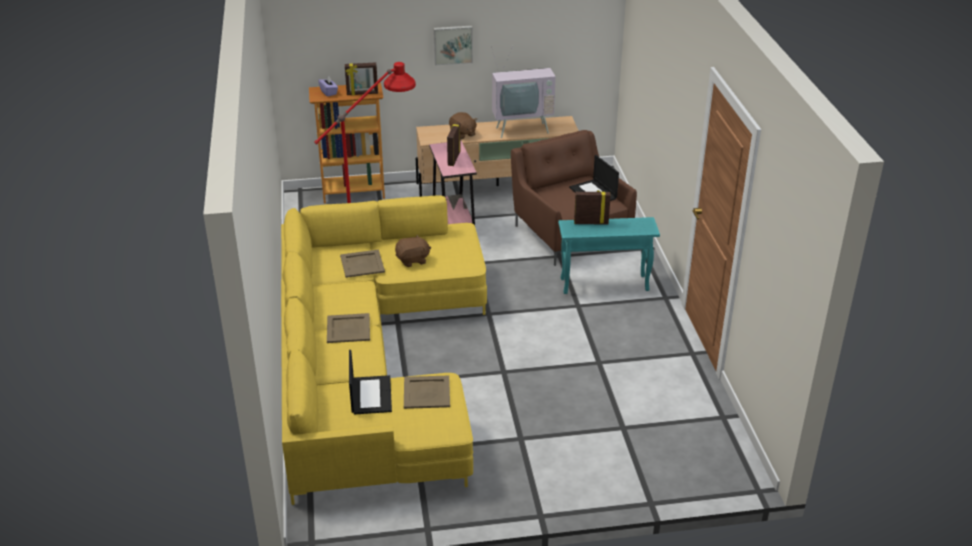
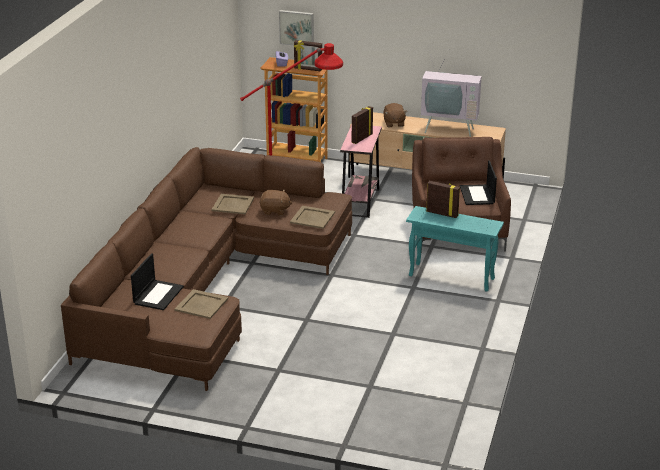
camera: 25 degrees right, 5 degrees down
(348, 328) = (182, 246): beige tray -> beige tray (312, 217)
(370, 363) = (206, 286): yellow sofa -> brown sofa
(452, 44) = (398, 40): picture -> picture (297, 28)

